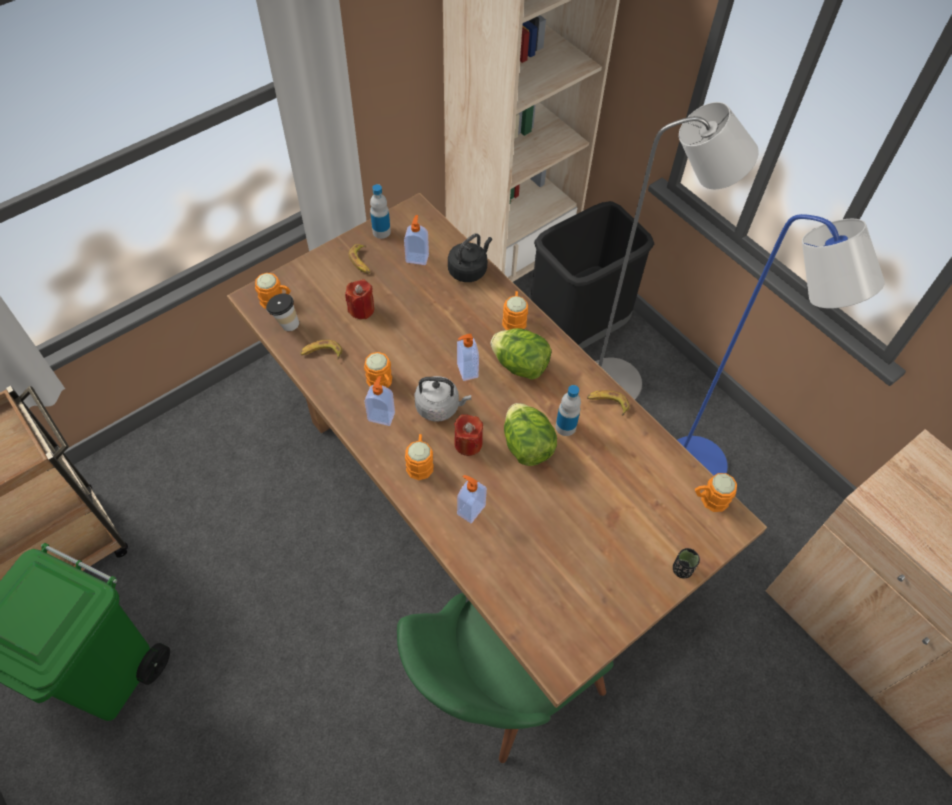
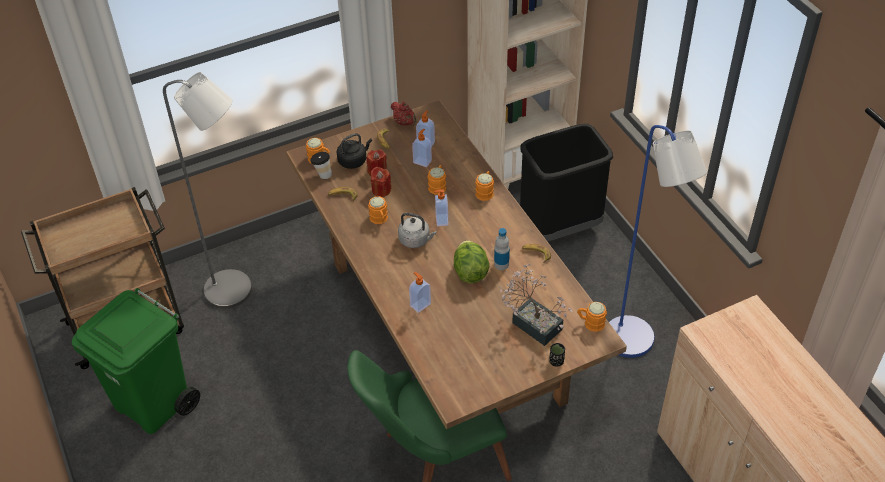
camera: 15 degrees right, 10 degrees down
(381, 231) = (404, 123): bottle -> red teapot
(381, 416) = (374, 240): soap dispenser -> soap dispenser (422, 161)
(420, 462) = (393, 272): orange mug -> orange mug (438, 185)
(468, 443) = (429, 265): red candle -> red candle (381, 190)
(469, 270) = (461, 155): black kettle -> black kettle (354, 161)
(520, 365) = (480, 222): lettuce -> none
(624, 384) = (587, 272): grey floor lamp -> grey floor lamp (237, 292)
(633, 512) = (533, 322): none -> potted plant

